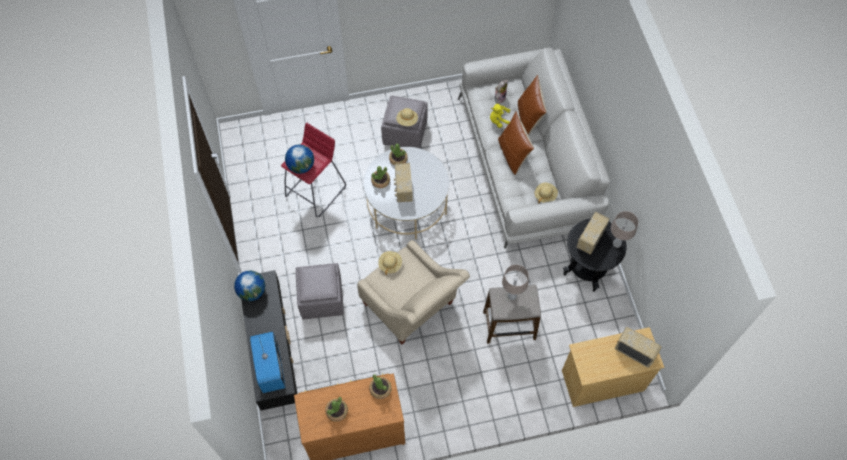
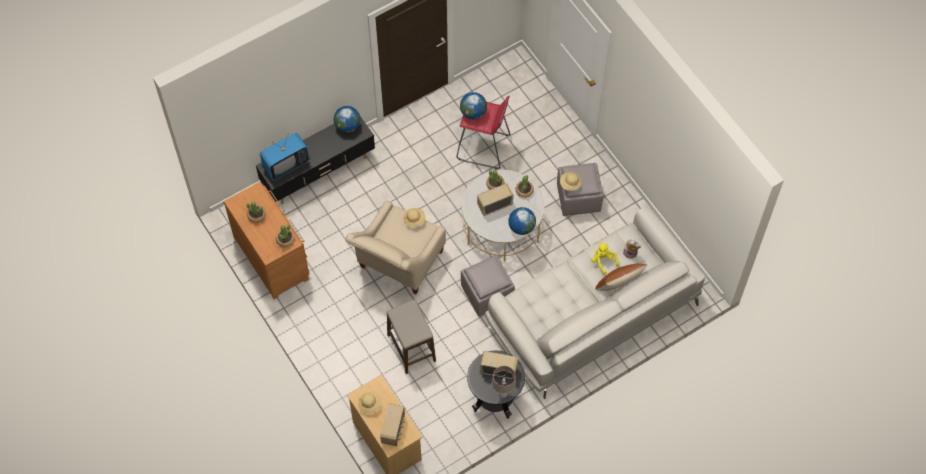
camera: 70 degrees right, 0 degrees up
(321, 299) = (379, 190): grey ottoman -> grey ottoman (486, 293)
(437, 174) = (521, 227): none -> globe
(512, 295) = (414, 319): beige table lamp -> none
(513, 154) = (570, 284): brown pillow -> none
(545, 195) = (535, 323): beige hat -> beige hat (370, 404)

